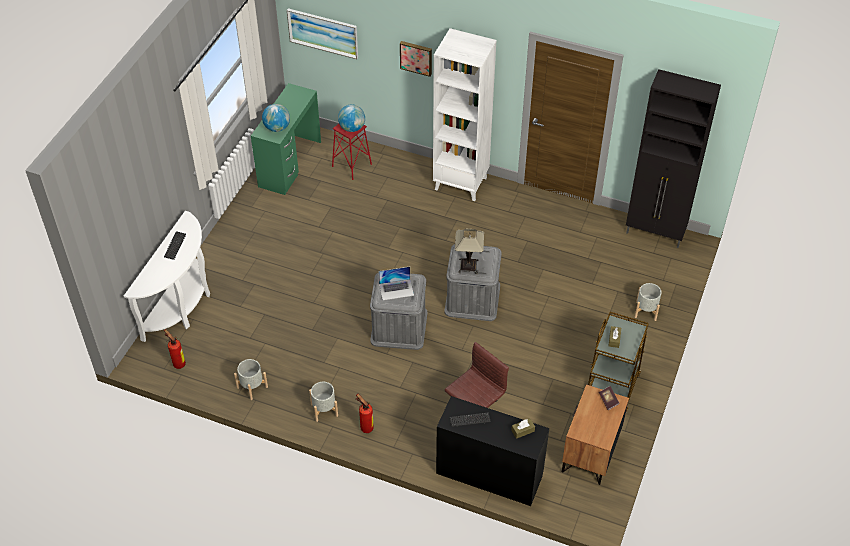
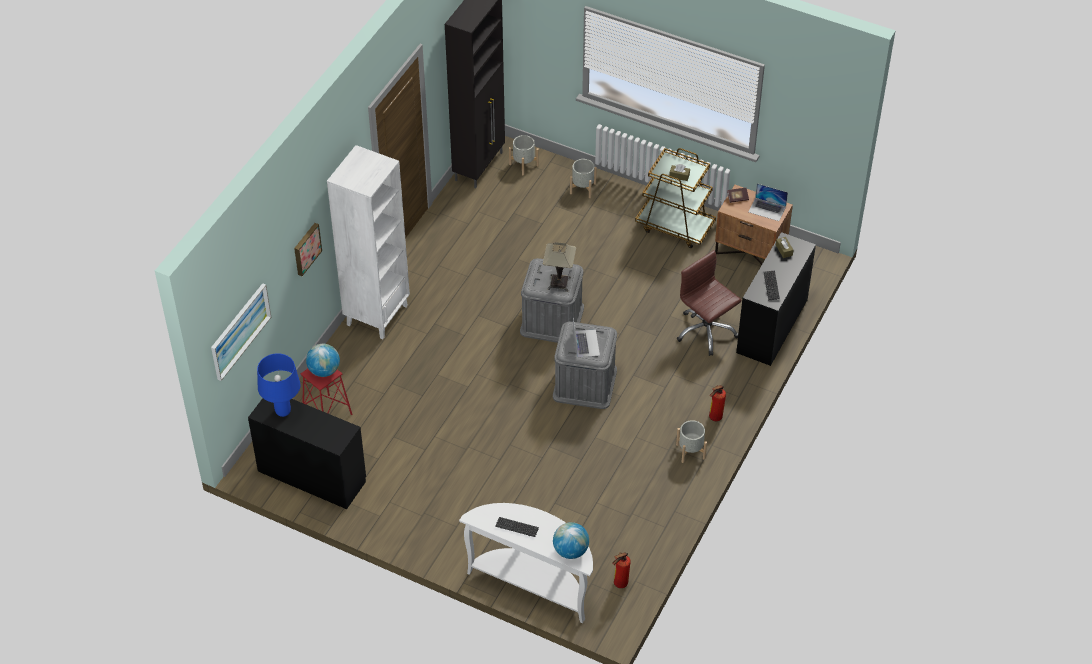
camera: 85 degrees left, 0 degrees up
(252, 387) = (657, 514): grey planter -> grey planter (524, 165)
(277, 128) = (331, 429): globe -> globe (570, 550)
(289, 164) = (311, 476): green desk -> black desk
(294, 100) = (283, 411): none -> blue table lamp
(597, 427) = (767, 209): none -> laptop

